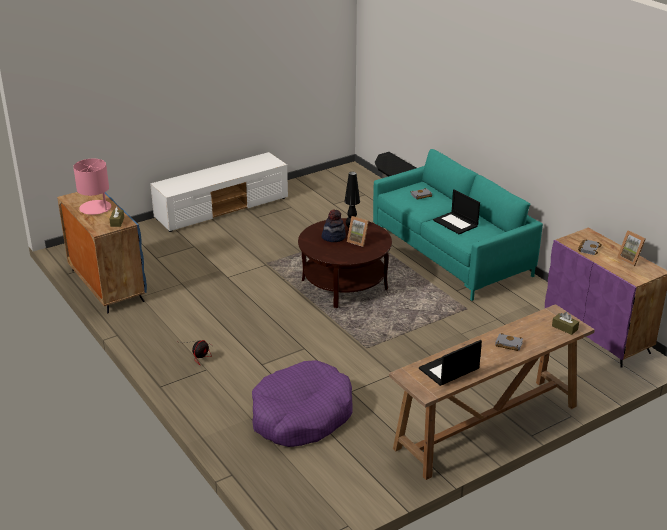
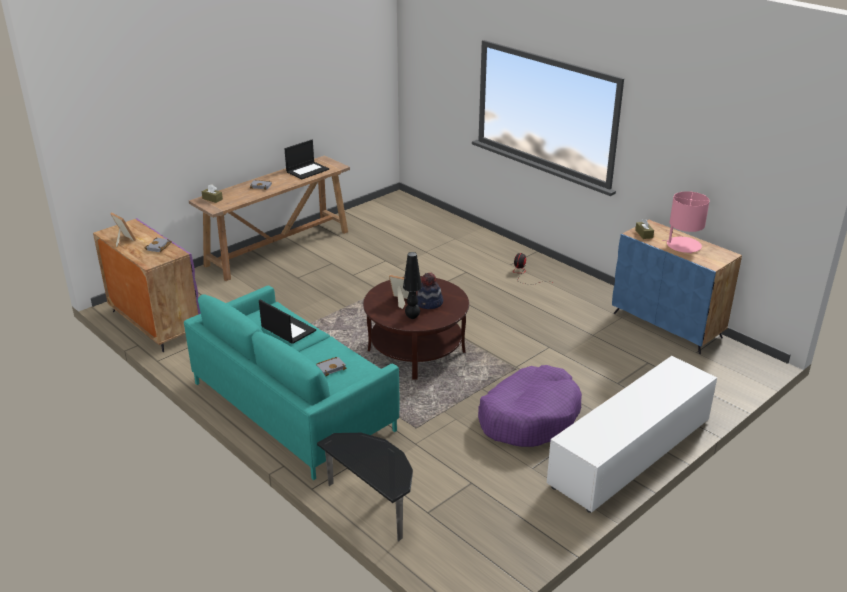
camera: 170 degrees right, 0 degrees up
(301, 416) = (419, 243): purple dog bed -> purple dog bed (529, 417)

